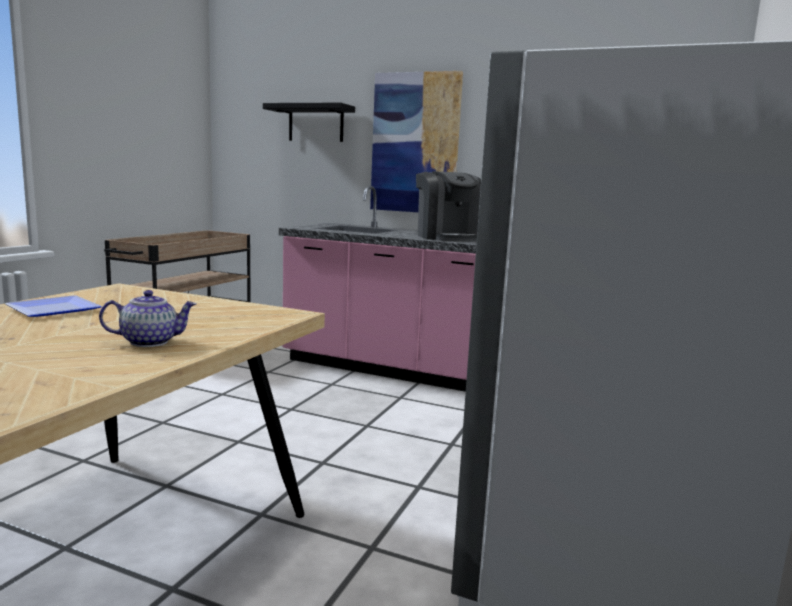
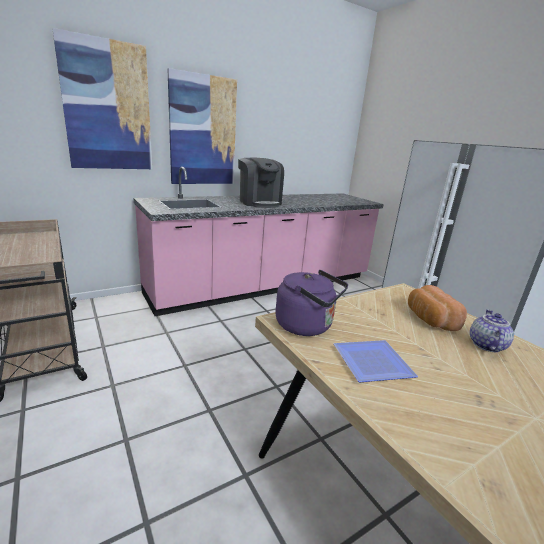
camera: 55 degrees left, 10 degrees up
(115, 293) = (307, 326): none -> purple kettle
(200, 322) = (429, 319): none -> bread
(316, 124) = (107, 107): black shelf -> picture
(447, 237) = (259, 202): coffee machine -> coffee machine turned 45 degrees clockwise

